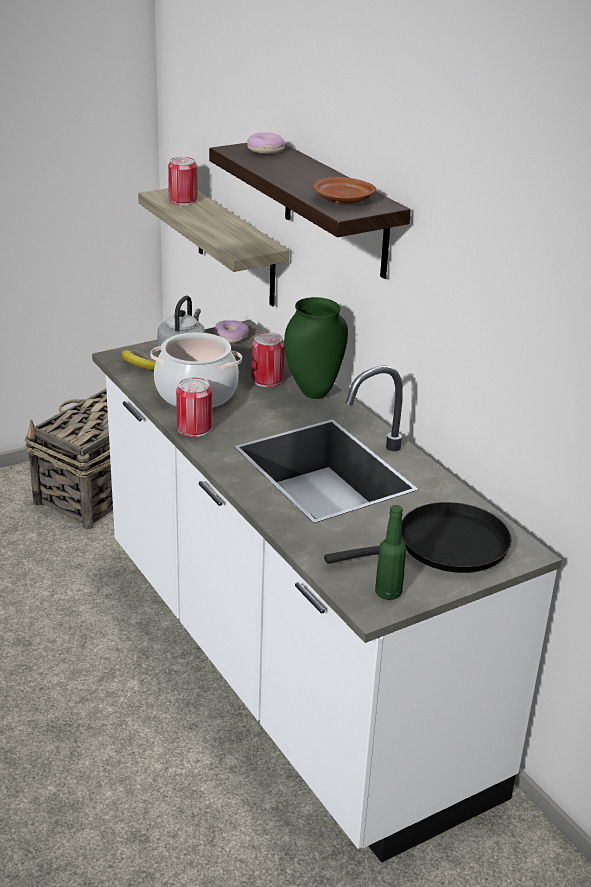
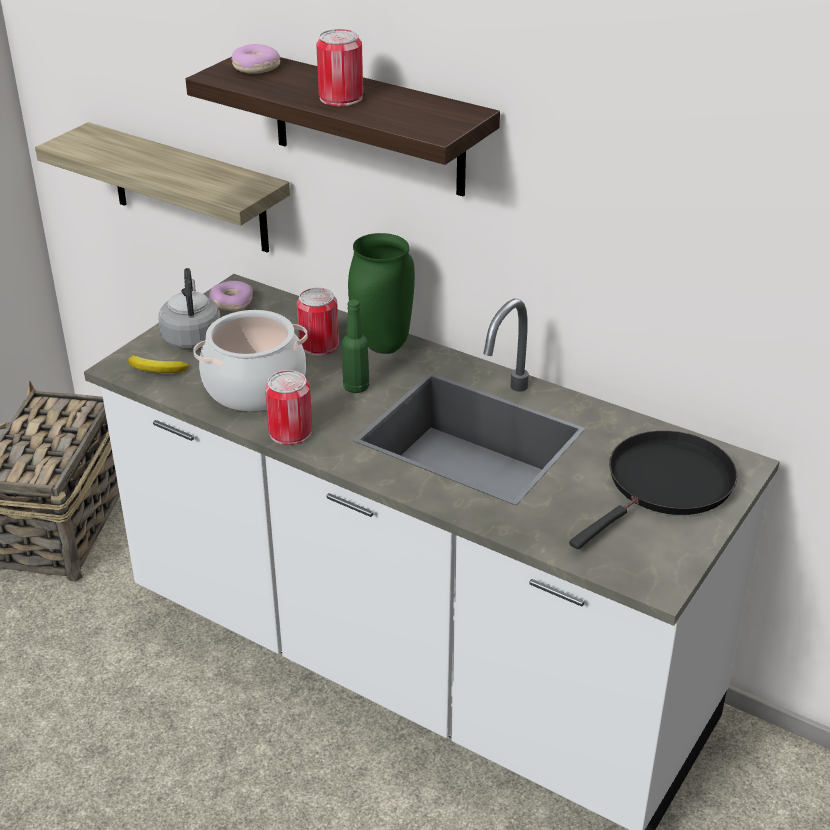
camera: 25 degrees left, 5 degrees up
(183, 200) = (102, 145): can -> can (341, 97)
(344, 200) = (420, 116): brown plate -> none
(388, 593) = (657, 560): green bottle -> green bottle (356, 387)

